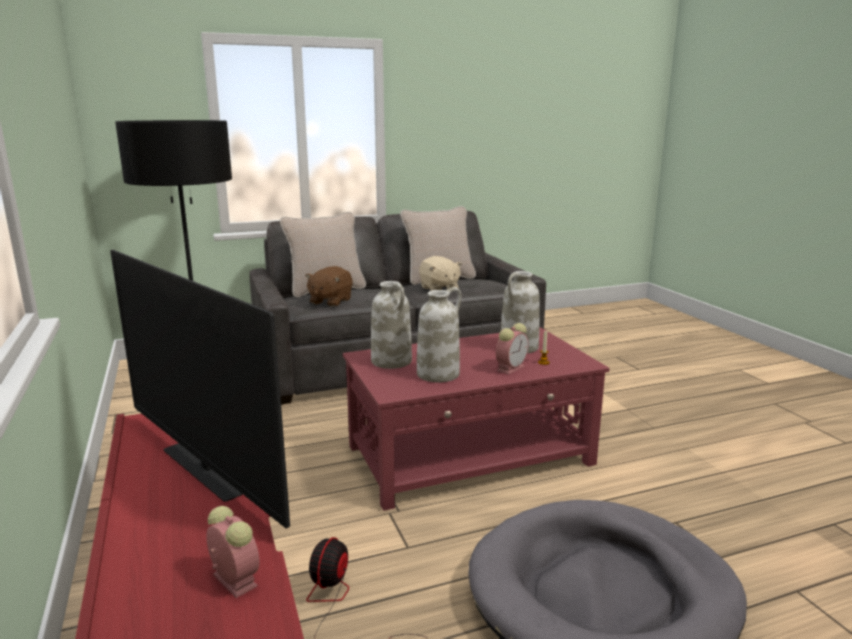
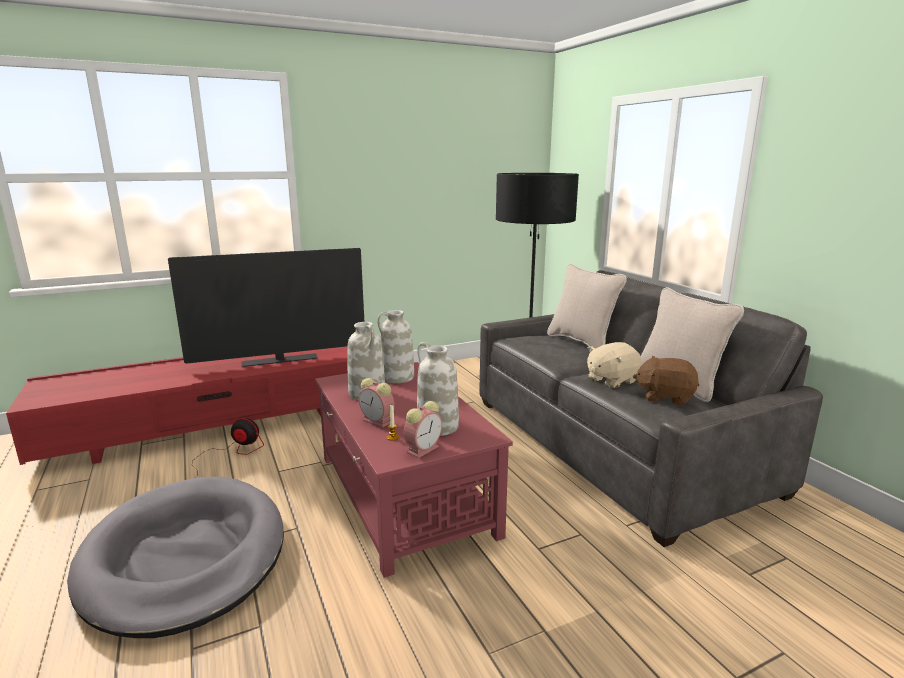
camera: 85 degrees right, 0 degrees up
(204, 470) = (280, 360): television -> television turned 150 degrees counterclockwise
(233, 579) = (176, 378): alarm clock -> alarm clock (423, 449)
(330, 301) = (531, 343): brown plush toy -> brown plush toy (665, 397)

